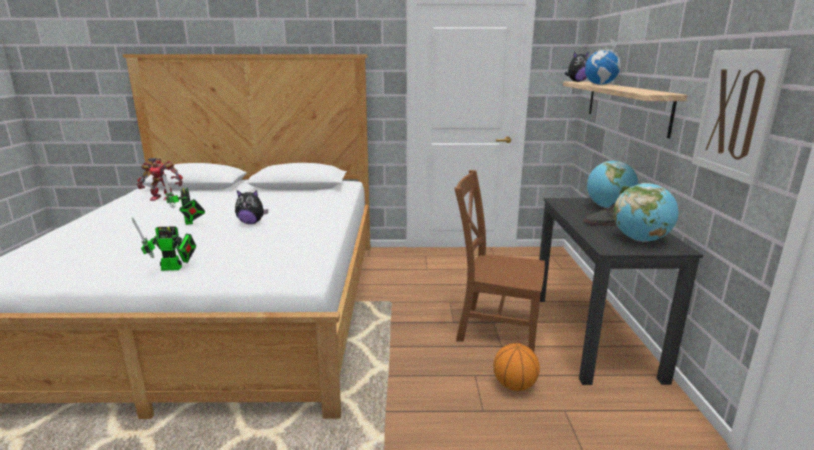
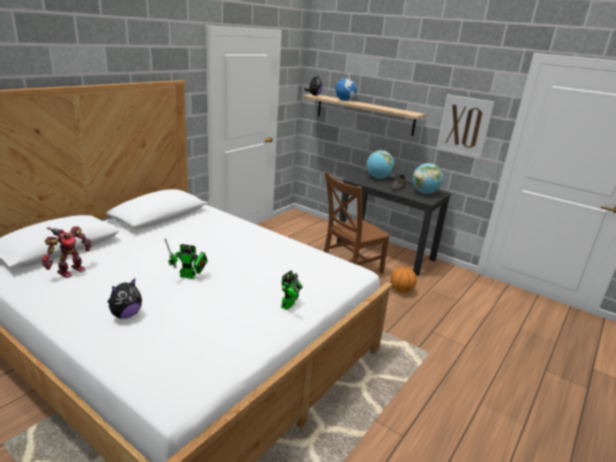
camera: 55 degrees left, 5 degrees up
(251, 223) = (230, 256): plush toy -> plush toy (126, 315)

